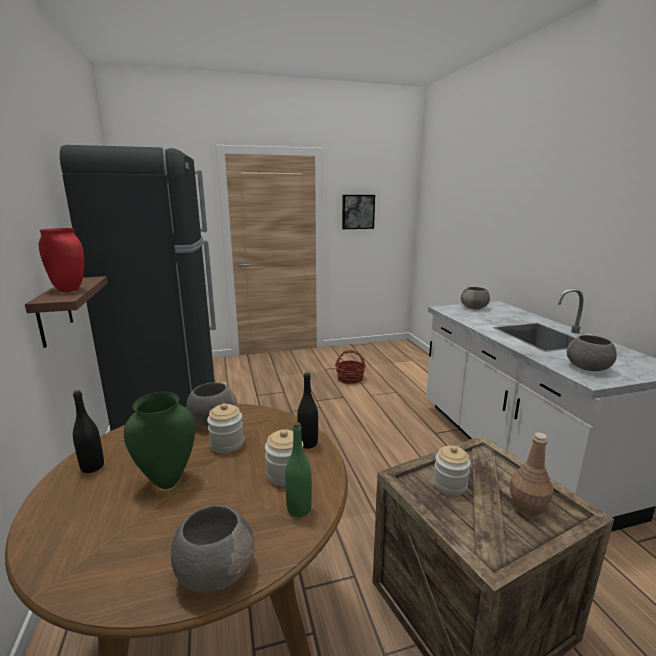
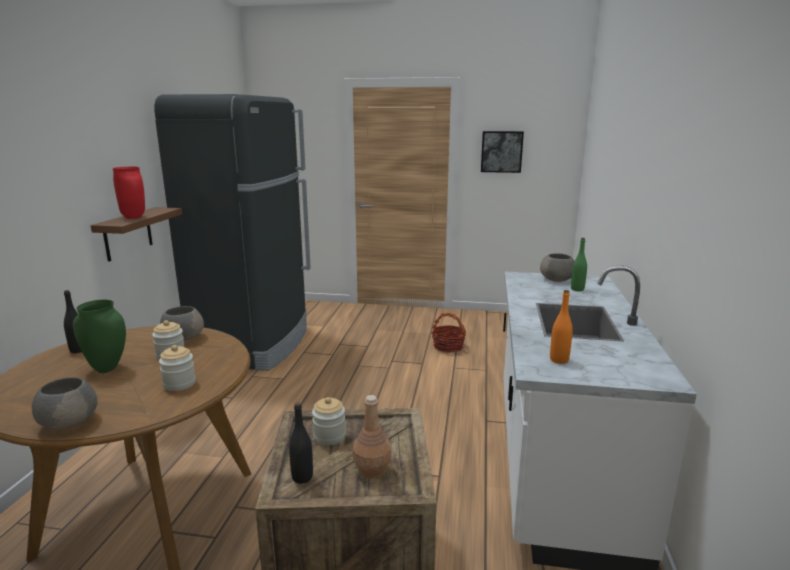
camera: 25 degrees right, 0 degrees up
(299, 509) = (158, 406): green bottle -> green bottle (577, 289)
(308, 443) = (224, 368): black bottle -> black bottle (302, 477)
(588, 368) = (559, 360): grey bowl -> orange bottle

